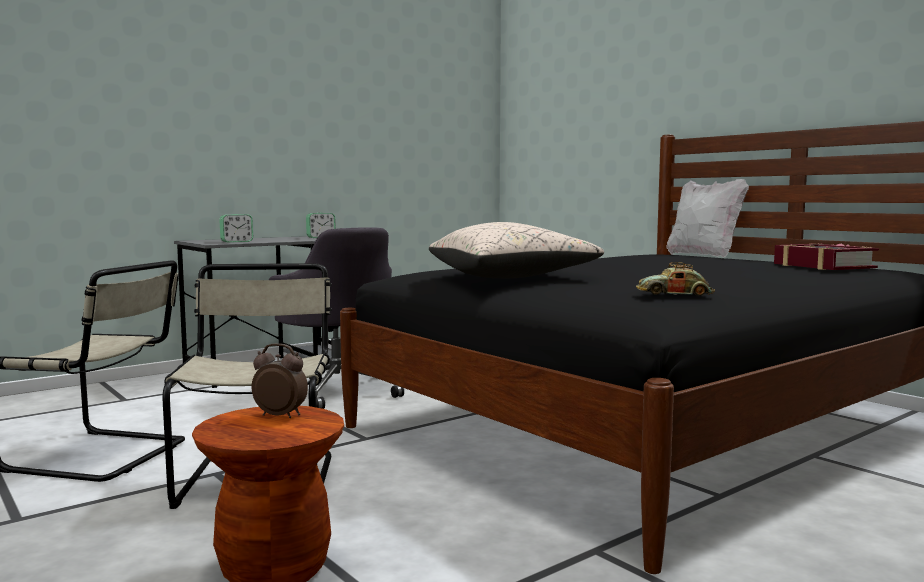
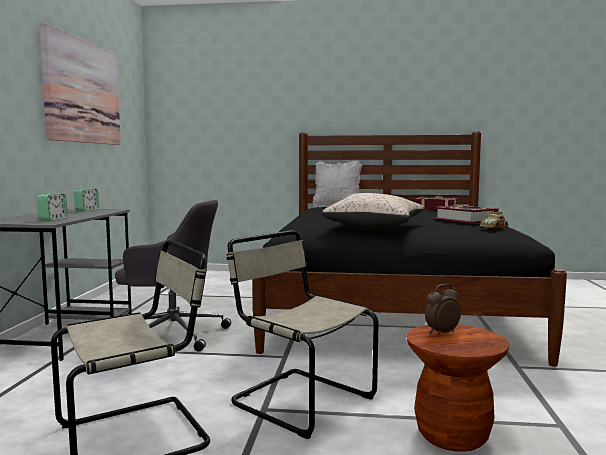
camera: 45 degrees left, 0 degrees up
(367, 102) = (83, 92): none -> picture
(710, 282) = (465, 220): none -> book

